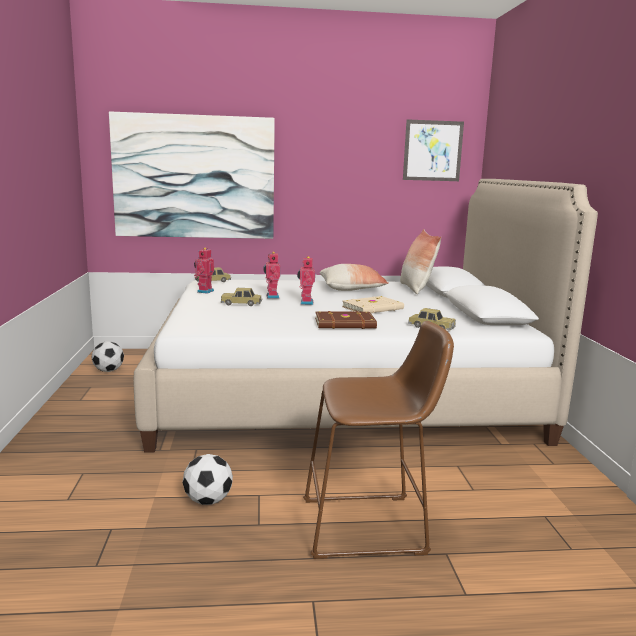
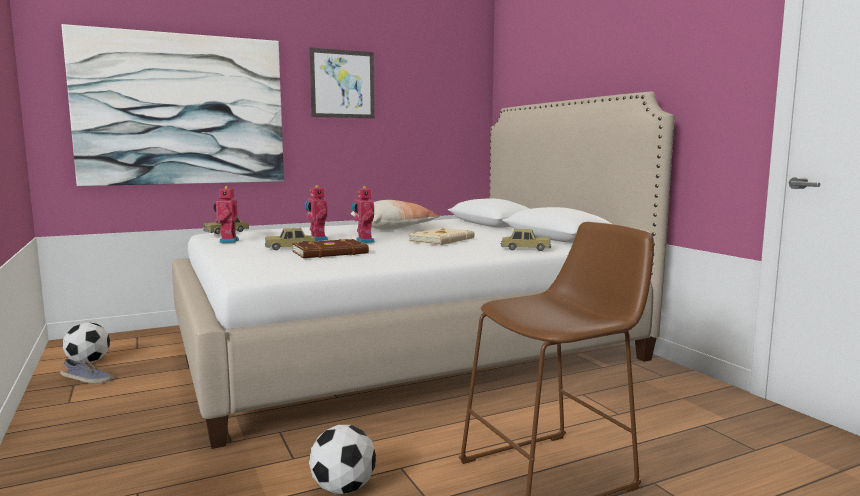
camera: 20 degrees left, 5 degrees down
(99, 385) = (87, 380): none -> shoe
(345, 324) = (436, 253): brown book -> brown book (331, 253)
(415, 289) = (457, 223): pillow -> none
(432, 150) = (446, 82): picture -> picture (342, 84)

